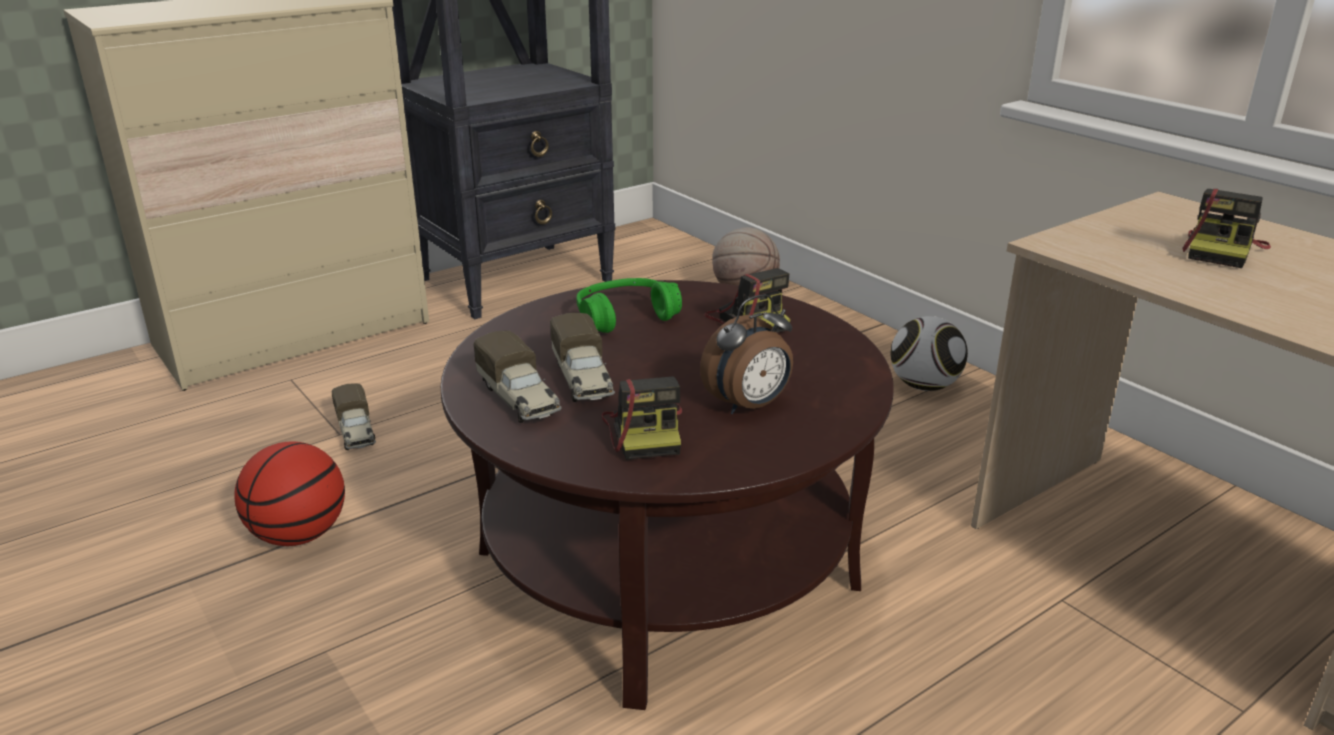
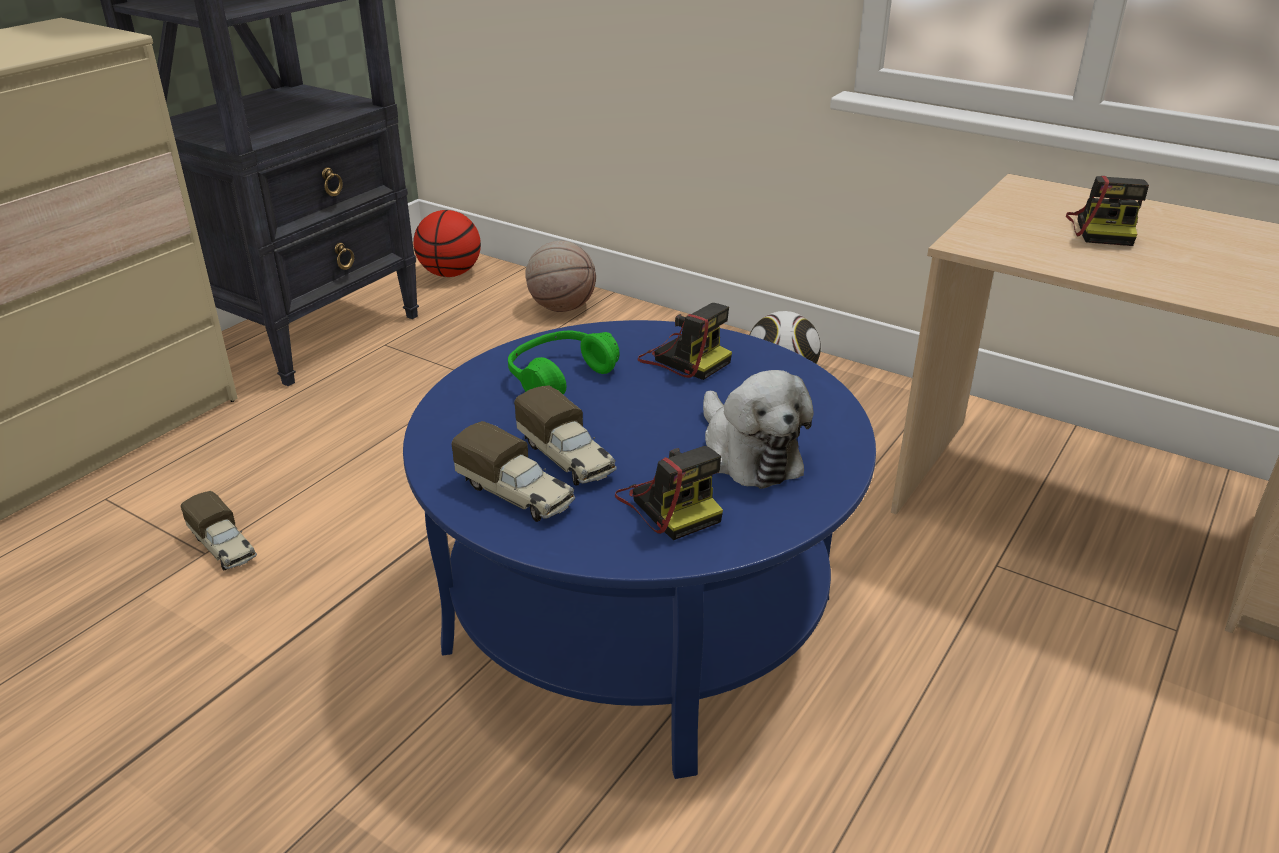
camera: 20 degrees left, 5 degrees up
(299, 535) = (224, 683): basketball -> basketball (450, 274)
(667, 565) = (639, 619): brown coffee table -> blue coffee table
(749, 406) = (748, 454): alarm clock -> plush toy

